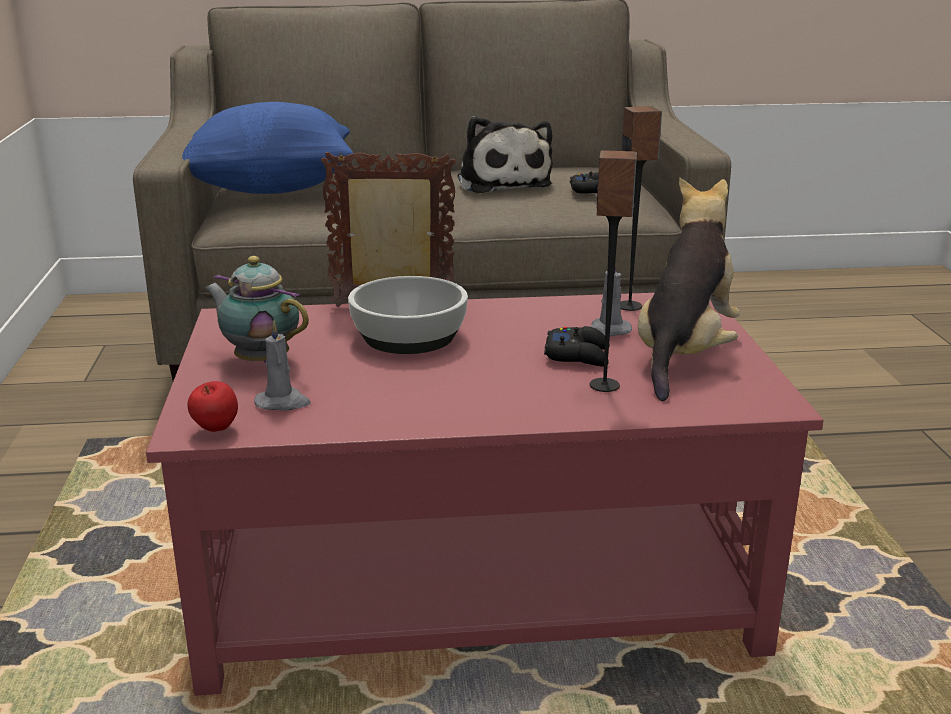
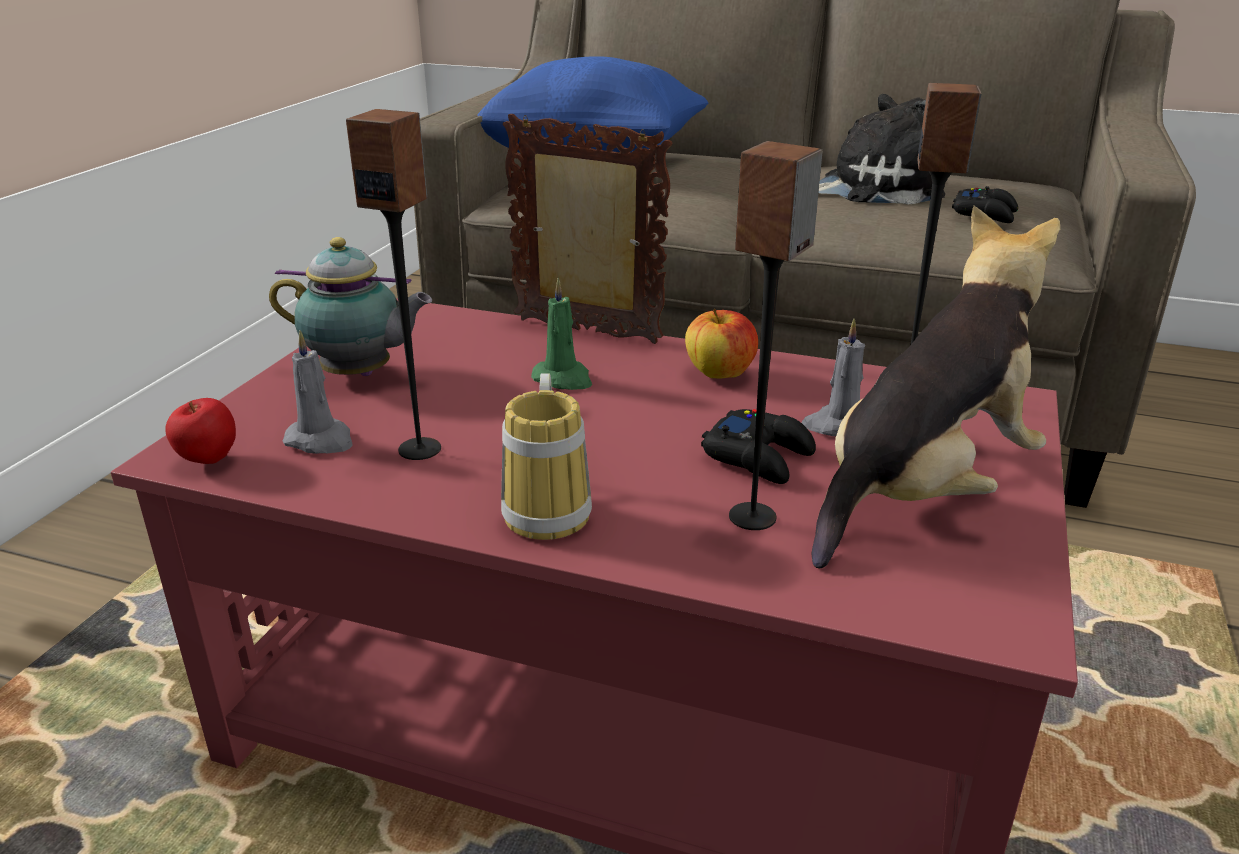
camera: 25 degrees right, 5 degrees up
(260, 360) = (361, 375): teapot -> teapot turned 135 degrees clockwise
(360, 393) = (420, 449): none -> speaker
(409, 337) = (563, 379): bowl -> green candle
(484, 406) = (552, 509): none -> mug
(502, 183) = (873, 188): plush toy -> plush toy turned 105 degrees counterclockwise
(509, 316) = (720, 374): none -> apple

